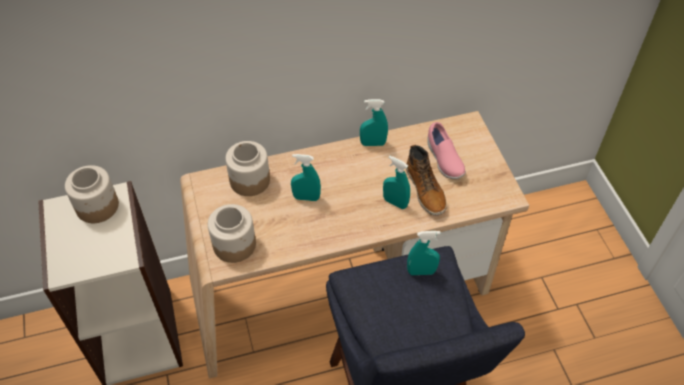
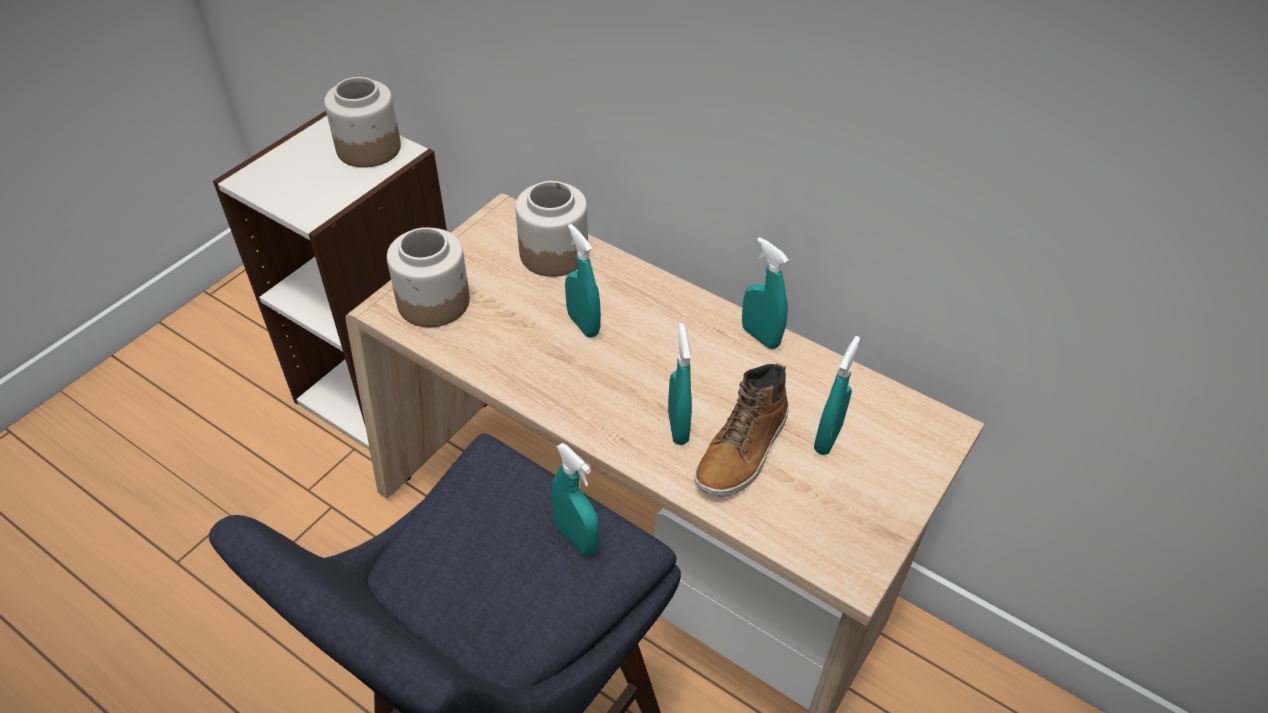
camera: 50 degrees right, 5 degrees down
(443, 160) = (827, 438): pink shoe -> turquoise spray bottle

